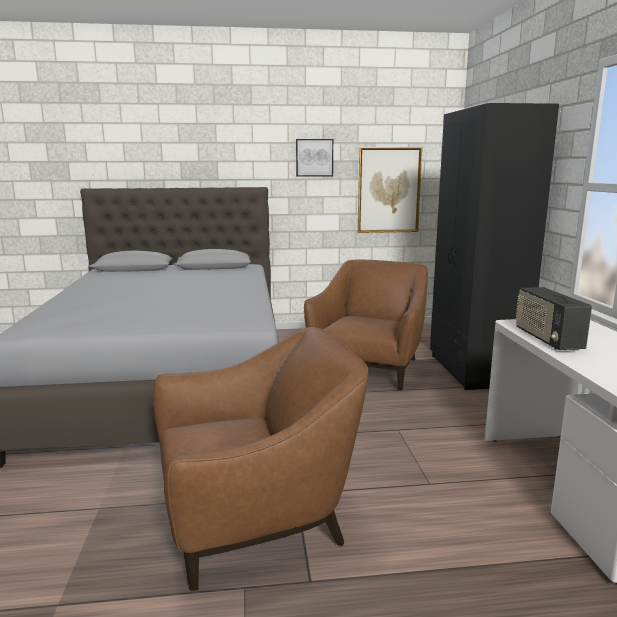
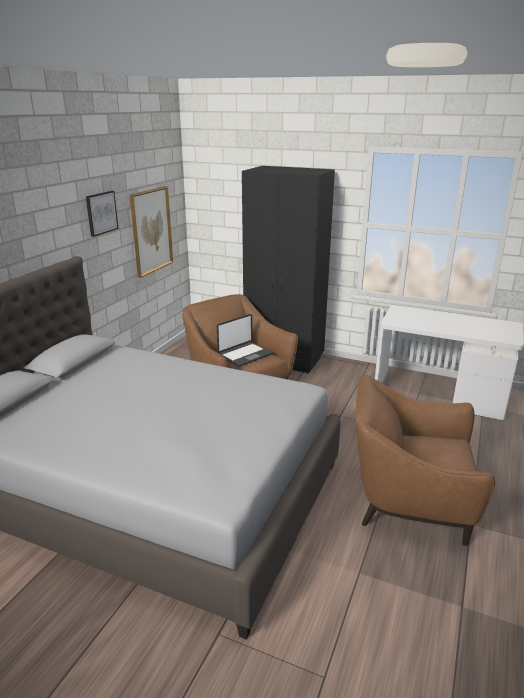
camera: 60 degrees left, 10 degrees up
(256, 518) = (409, 502): brown armchair -> brown armchair turned 90 degrees counterclockwise
(365, 321) = (244, 355): none -> laptop
(547, 339) = (423, 325): radio -> none

